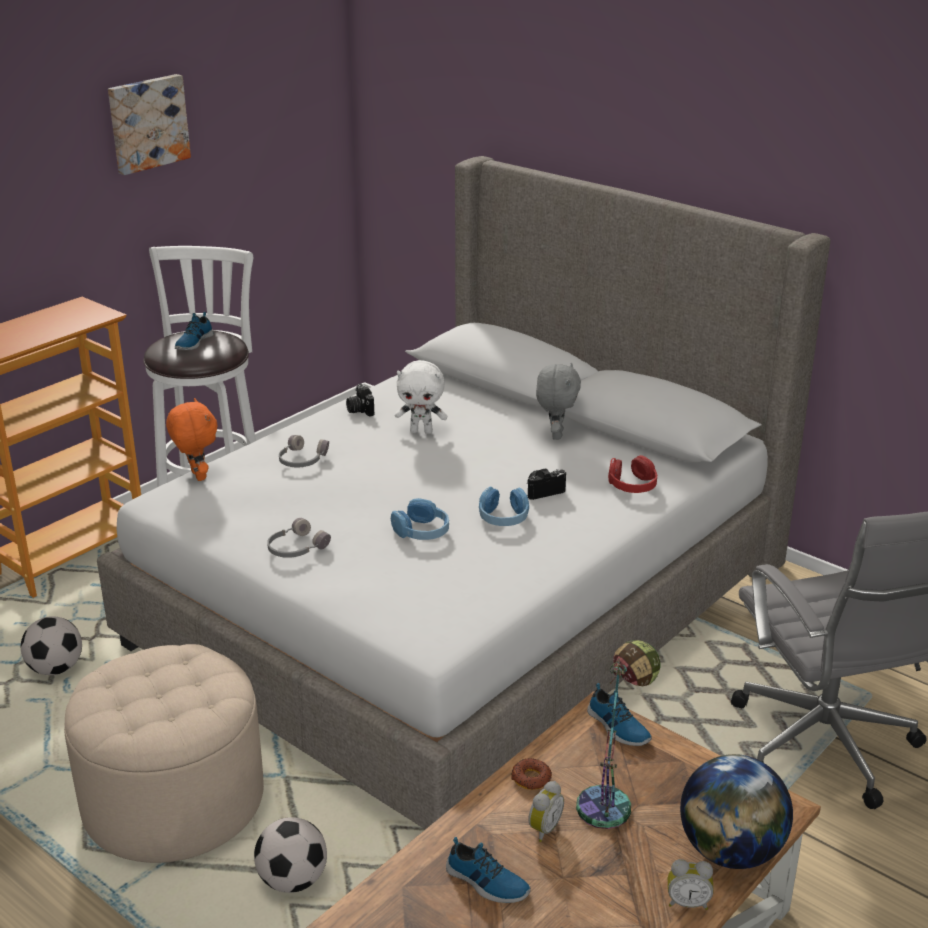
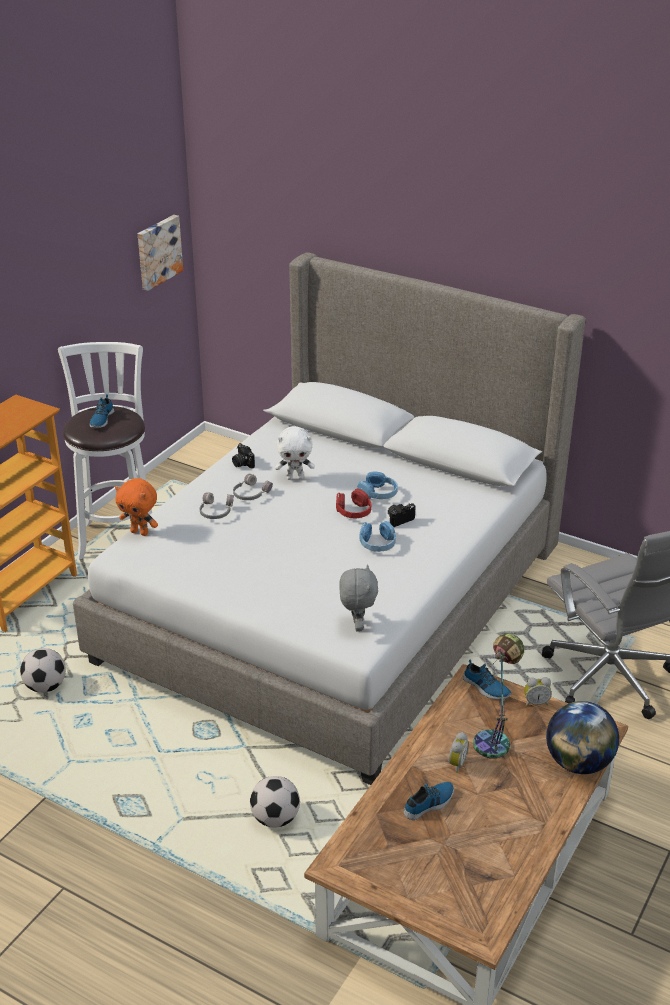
camera: 10 degrees left, 5 degrees up
(147, 123) = (53, 252): picture -> picture (158, 251)
(173, 800) = (172, 773): beige ottoman -> none
(196, 476) = (140, 532): orange plush toy -> orange plush toy turned 150 degrees clockwise
(295, 548) = (237, 584): grey headphones -> grey headphones (250, 493)
(421, 532) = (323, 561): blue headphones -> blue headphones (378, 493)
(486, 883) = (429, 804): shoe -> shoe turned 60 degrees counterclockwise
(531, 778) = (438, 730): donut -> none
(555, 434) = (394, 471): grey plush toy -> grey plush toy (357, 625)
(632, 485) = (460, 508): red headphones -> red headphones (353, 511)
(687, 902) = (559, 799): alarm clock -> alarm clock (536, 702)

